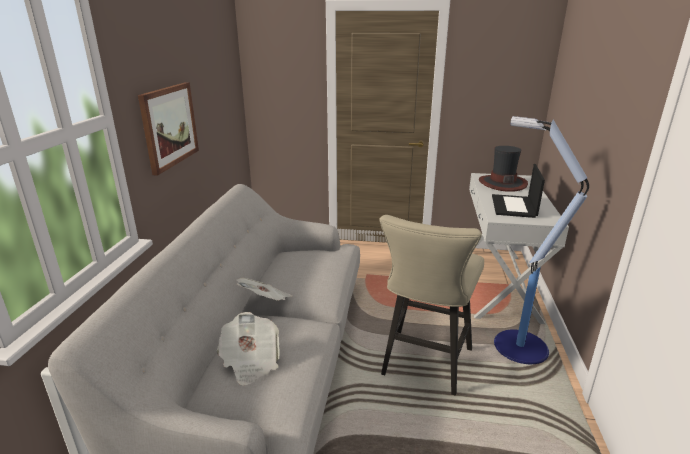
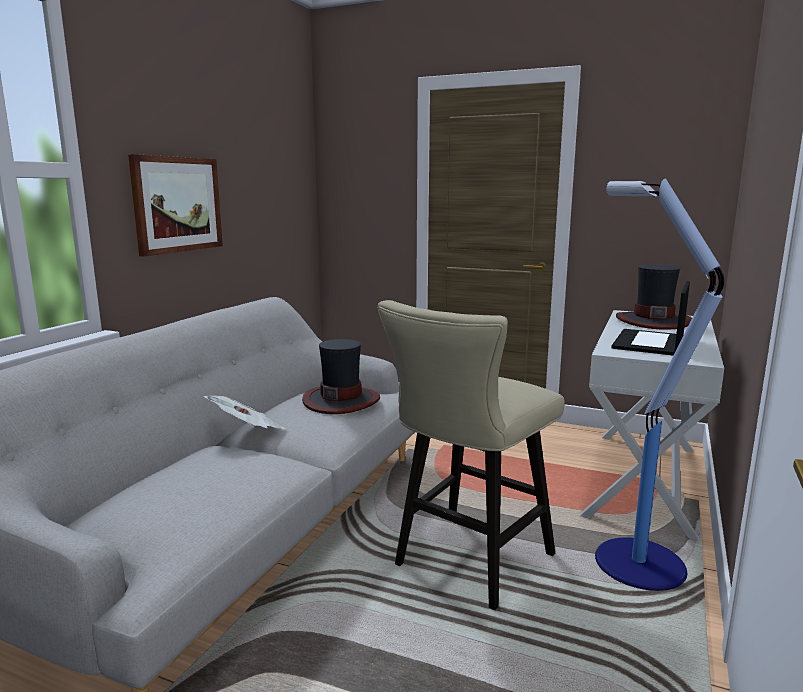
camera: 15 degrees right, 10 degrees down
(250, 361) = (174, 487): newspaper -> none
(314, 263) = (341, 400): none -> hat

